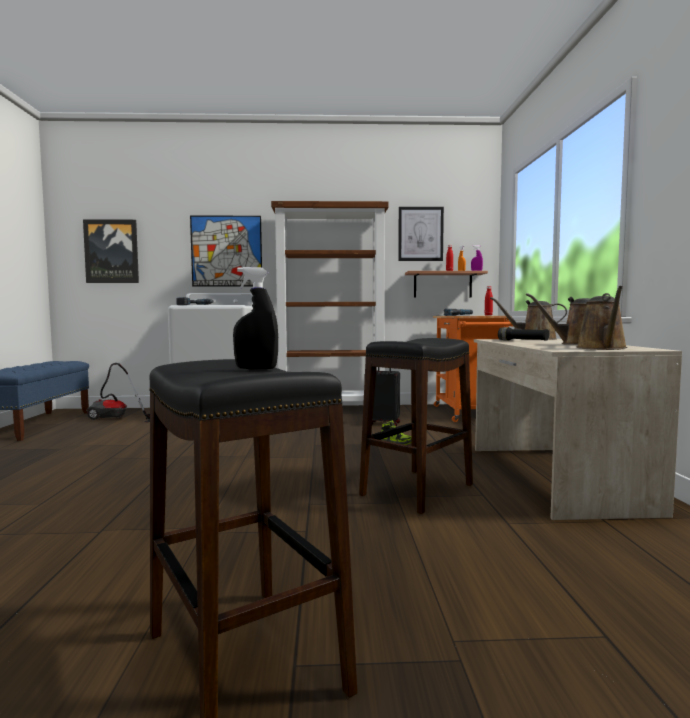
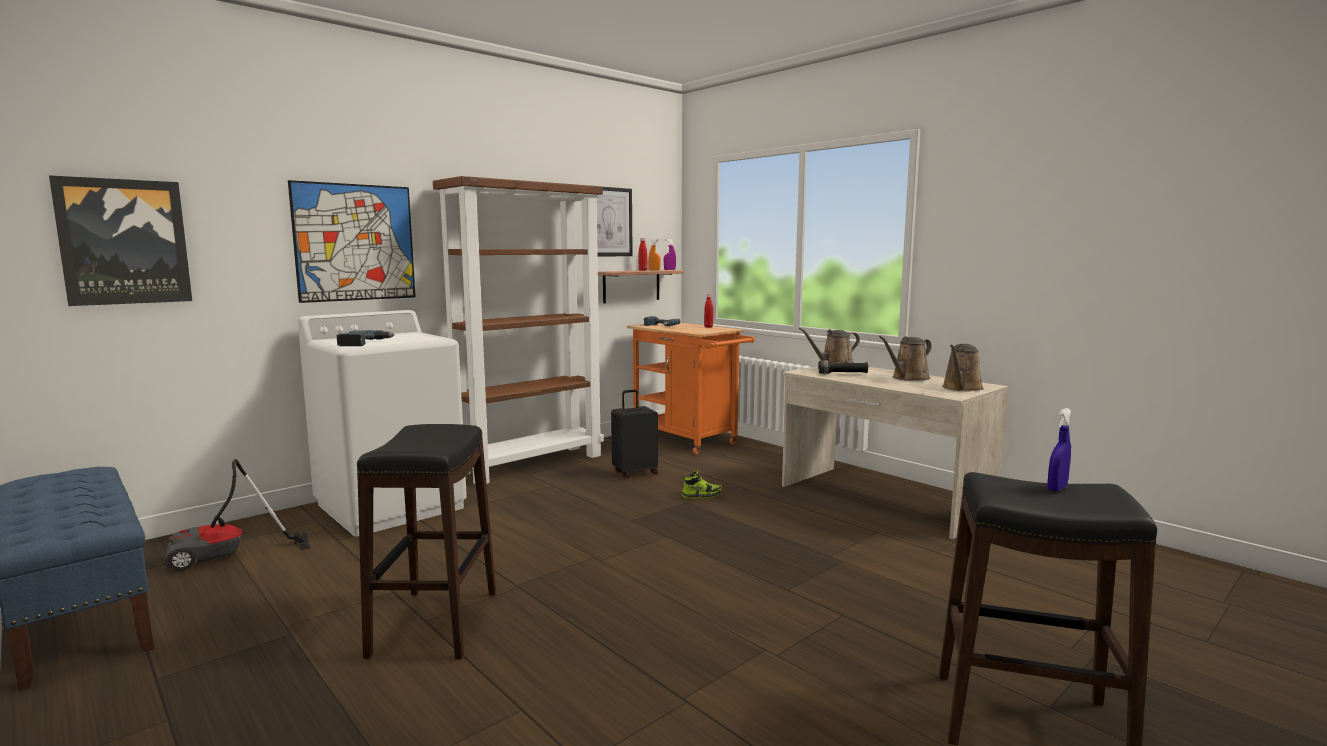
camera: 40 degrees left, 5 degrees up
(256, 368) = (1057, 488): black spray bottle -> blue spray bottle
(417, 489) = (828, 543): black stool -> black stool (435, 622)
(602, 348) = (961, 388): brown watering can -> brown watering can turned 60 degrees clockwise

